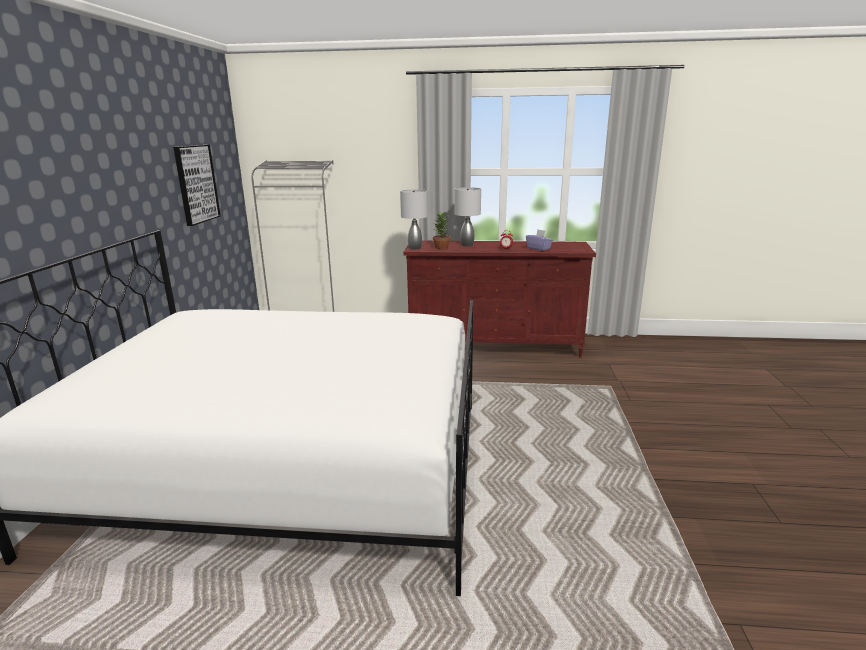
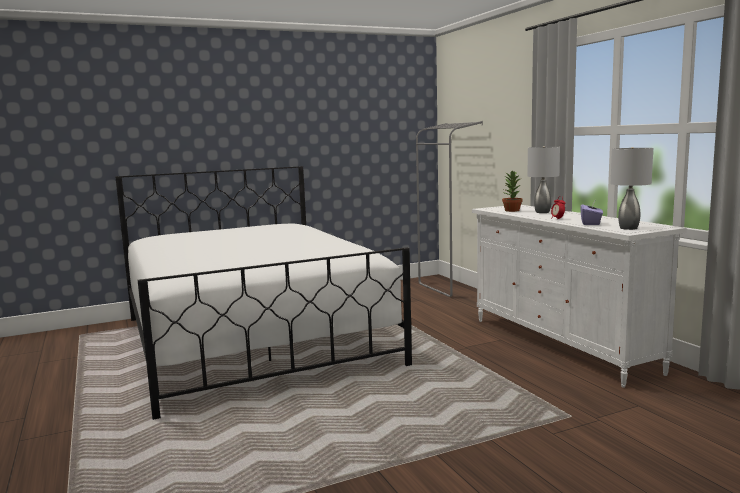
camera: 60 degrees right, 10 degrees down
(196, 184) = (365, 139): picture -> none
(414, 248) = (490, 208): grey table lamp -> grey table lamp (628, 228)
(494, 347) = (560, 344): red dresser -> white dresser

